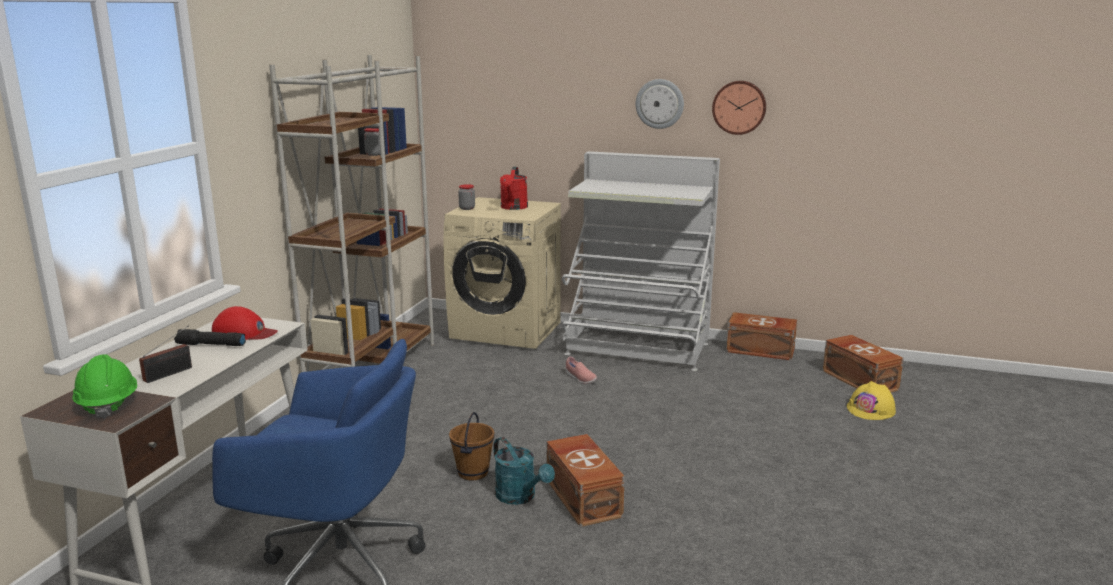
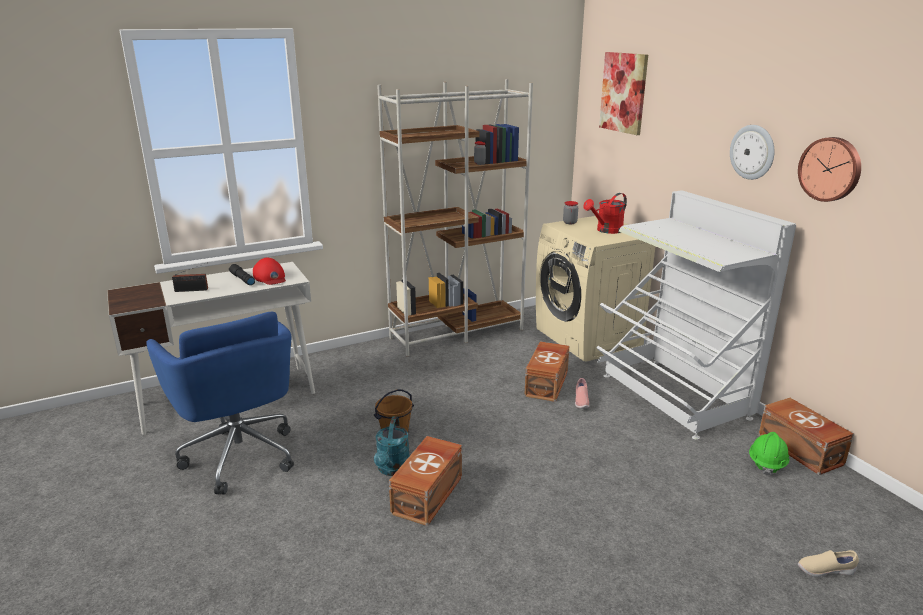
camera: 45 degrees right, 5 degrees up
(108, 404) = (139, 297): green hard hat -> green hard hat (767, 463)
(487, 63) = (624, 92): none -> picture
(859, 379) = (870, 533): brown storage box -> brown storage box (547, 383)
(871, 409) = (824, 570): yellow hard hat -> beige shoe

